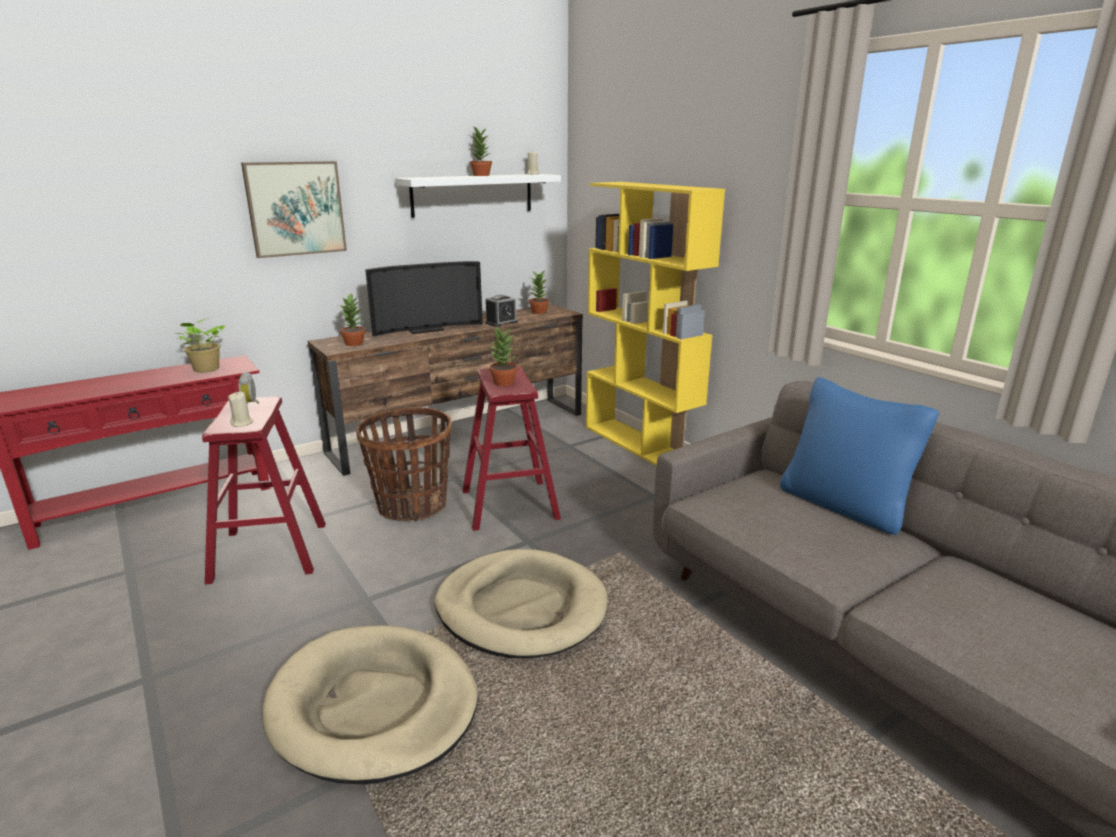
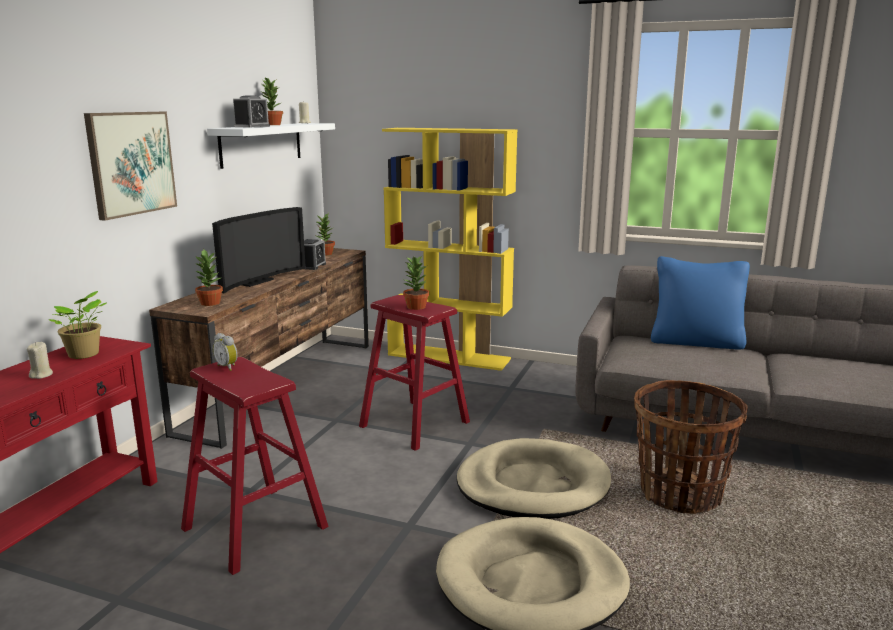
camera: 35 degrees left, 5 degrees down
(242, 423) = (261, 381): beige candle -> beige candle (41, 375)
(411, 506) = (332, 450): basket -> basket (680, 494)
(443, 177) = (252, 126): none -> alarm clock

